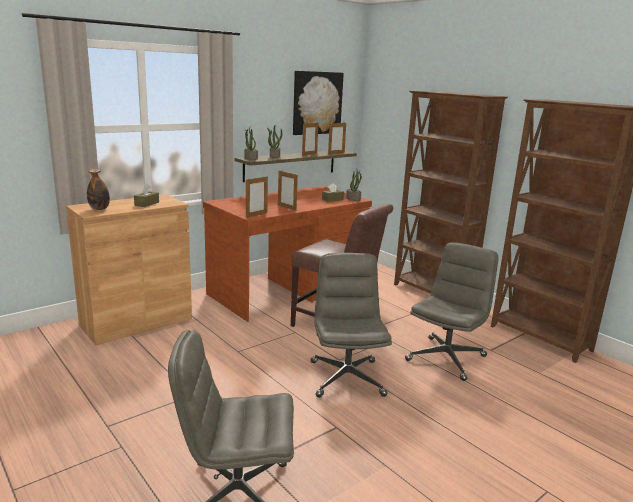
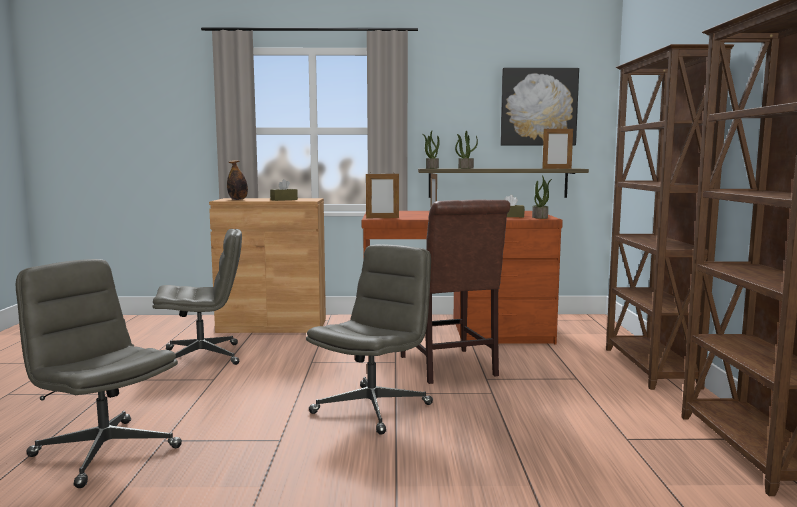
camera: 40 degrees right, 10 degrees down
(309, 154) = (516, 168): picture frame -> none
(446, 357) = (537, 427): grey office chair -> grey office chair (203, 357)

